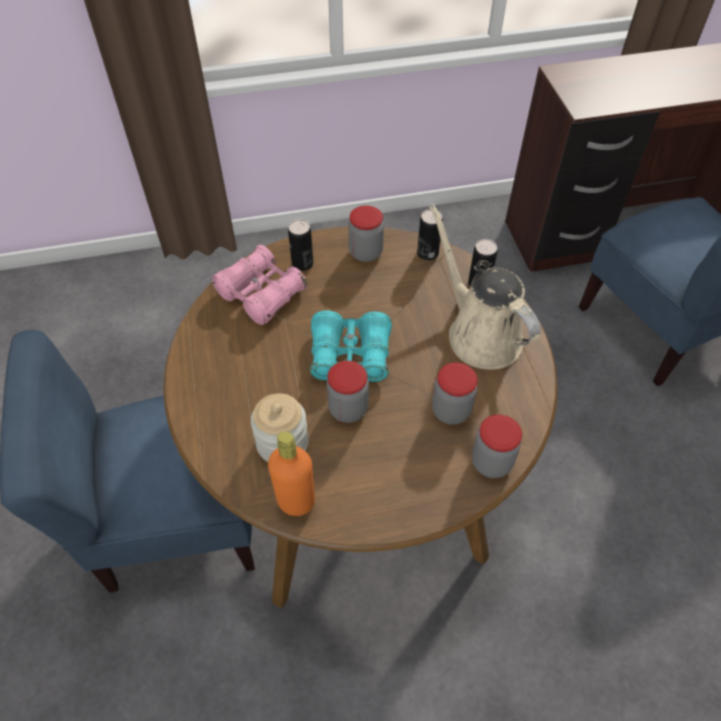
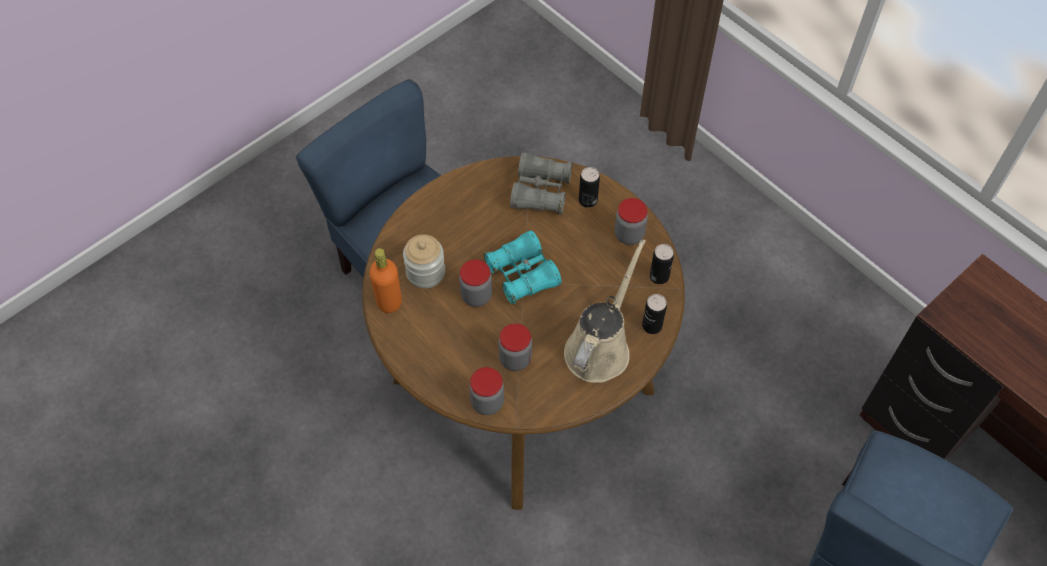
camera: 60 degrees right, 5 degrees up
(261, 294) = (540, 191): pink binoculars -> grey binoculars

